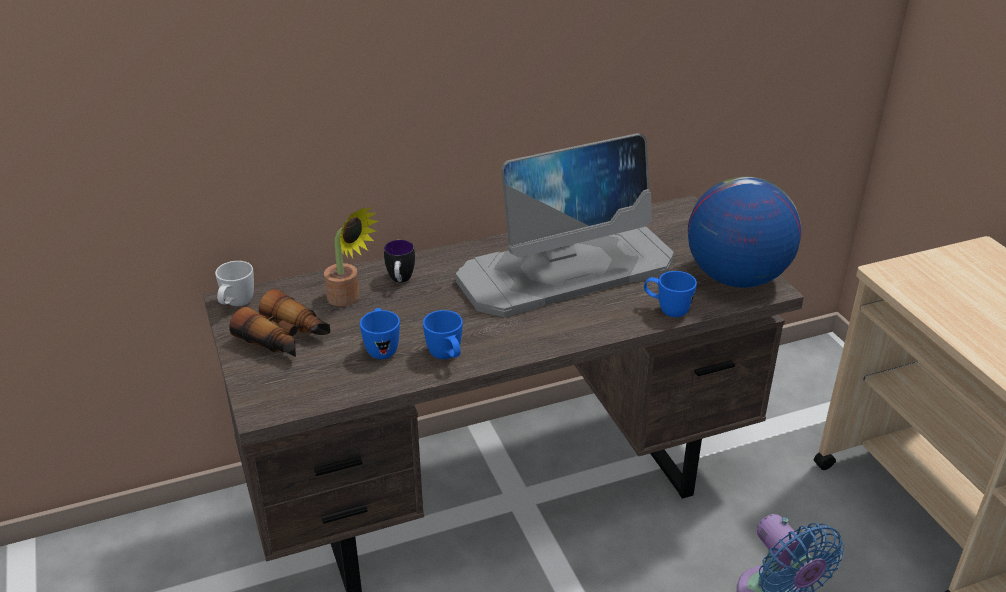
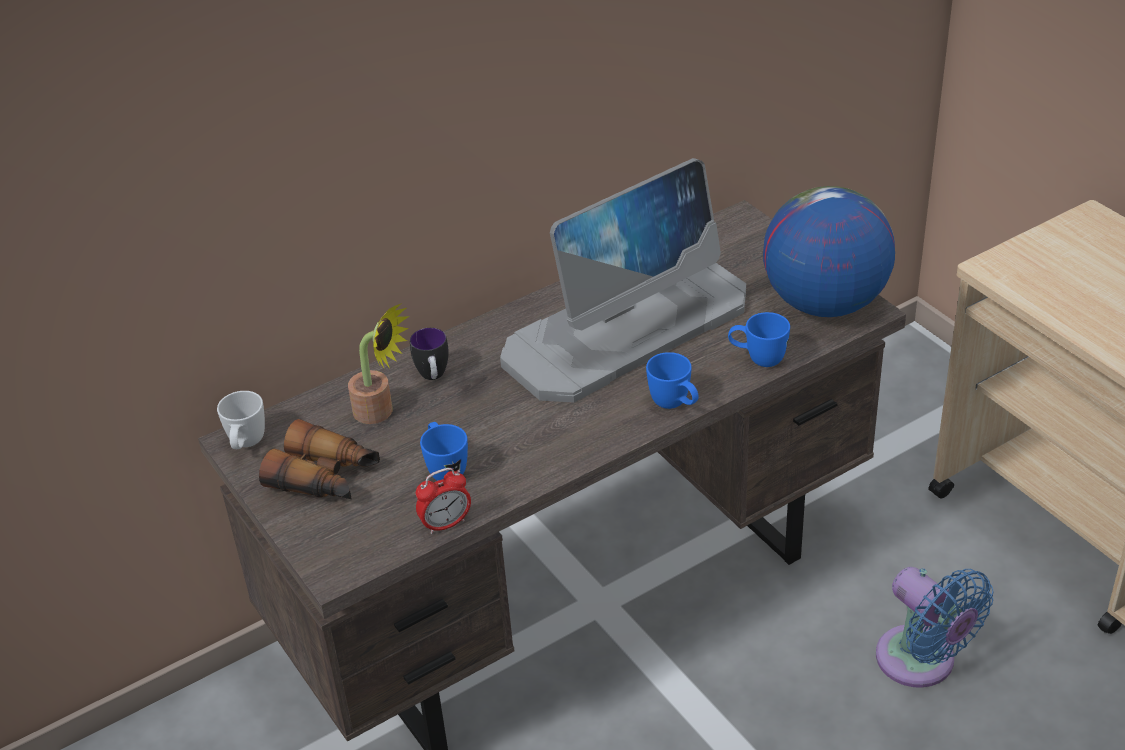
camera: 10 degrees left, 5 degrees up
(365, 390) = (446, 524): none -> alarm clock
(447, 357) = (525, 465): blue mug -> blue mug (675, 405)

